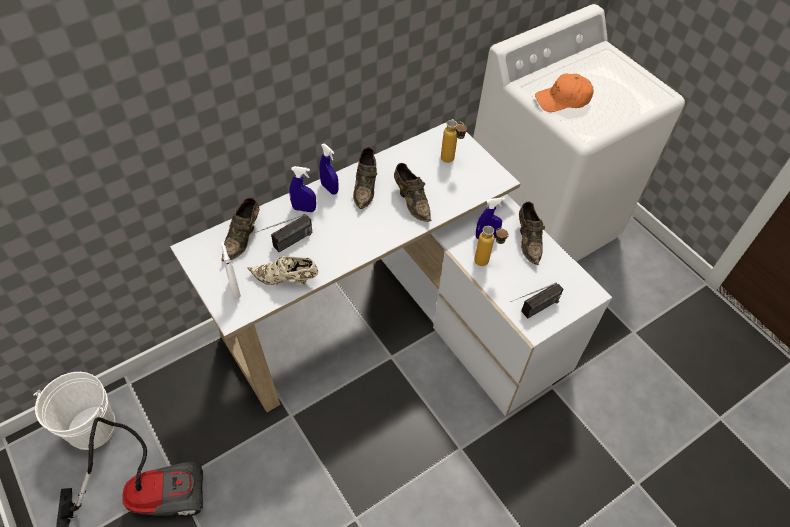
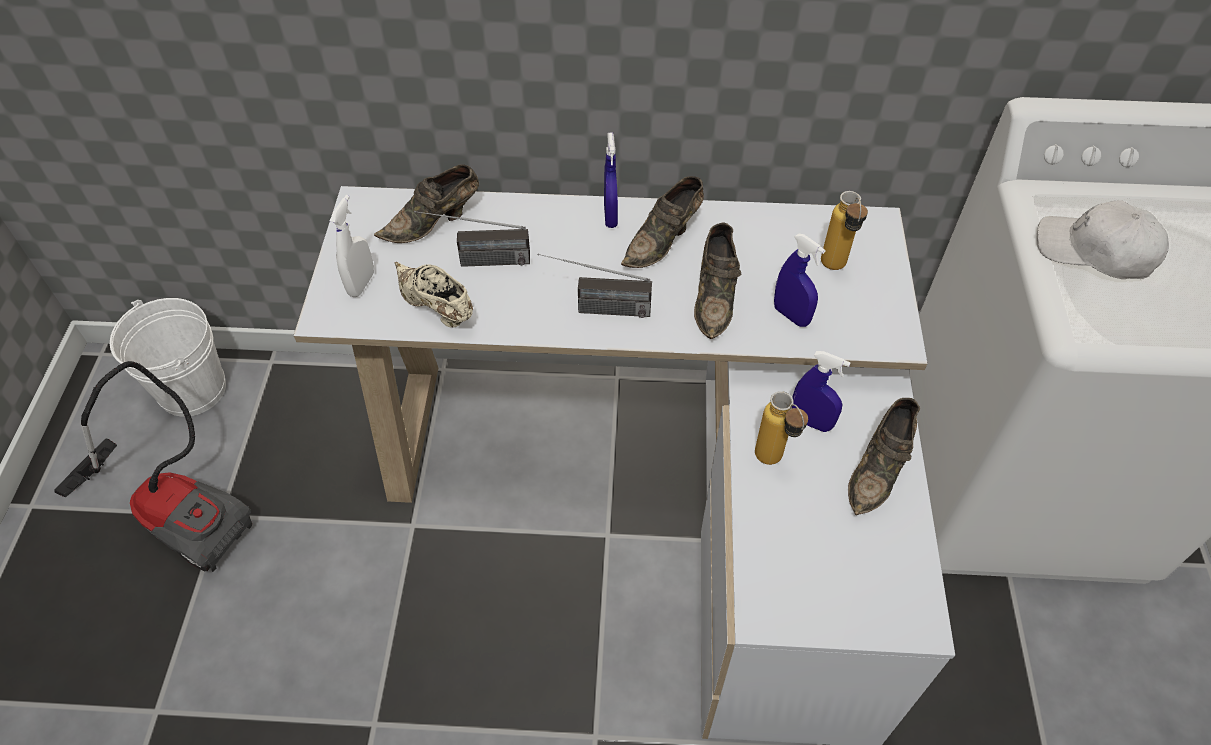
camera: 40 degrees right, 0 degrees up
(304, 209) = (549, 226): blue spray bottle -> blue spray bottle (791, 315)
(532, 311) = (781, 585): radio -> radio (595, 308)
(563, 100) = (1095, 251): orange cap -> white cap

